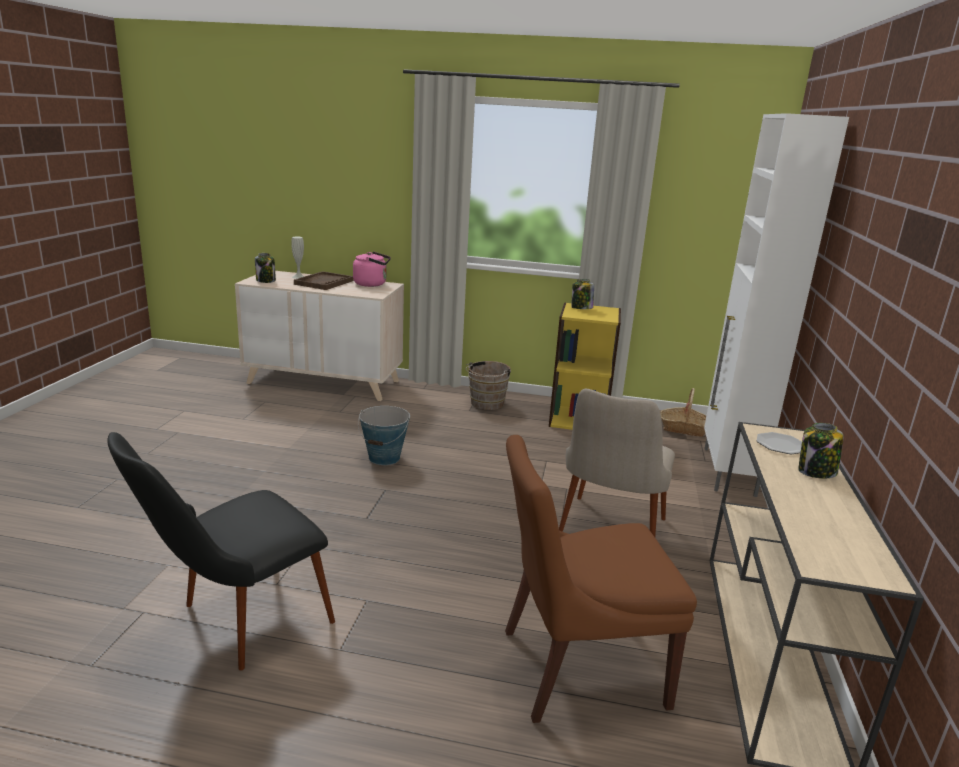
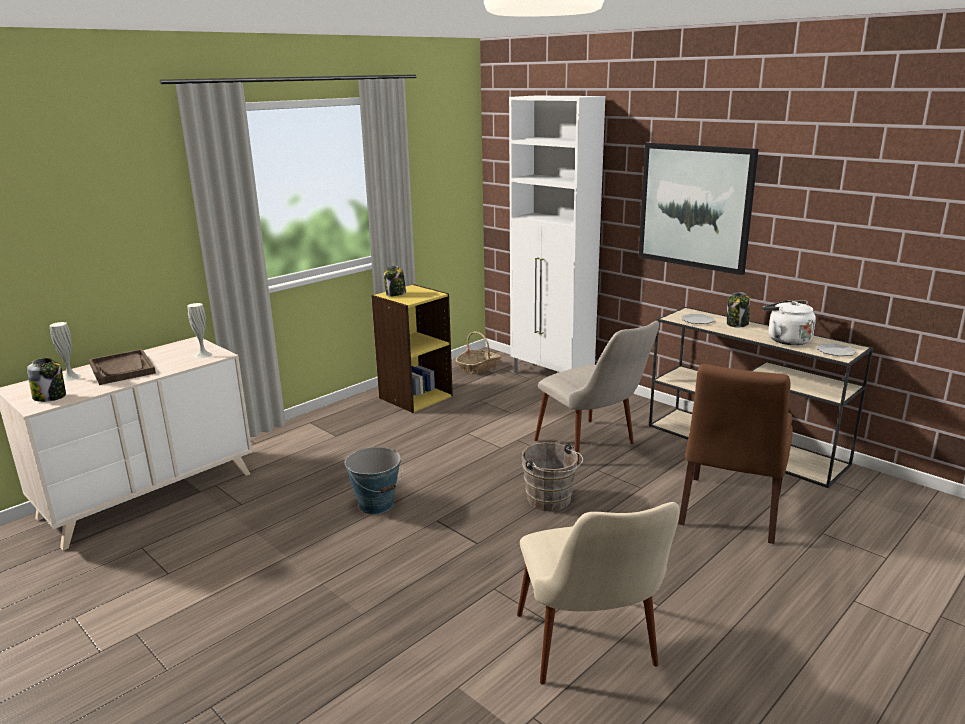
camera: 55 degrees left, 0 degrees up
(235, 625) = (592, 657): black chair -> beige chair
(370, 292) = (203, 355): none -> white vase
(372, 284) = (174, 349): pink kettle -> none
(485, 404) = (334, 424): brown bucket -> brown bucket (551, 501)
(815, 514) = (786, 340): none -> white kettle
(835, 560) = (835, 351): none -> plate
(865, 288) = (695, 206): none -> picture

